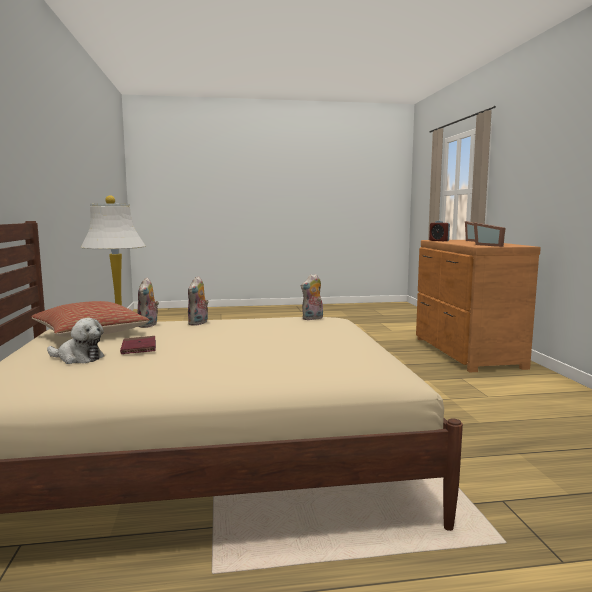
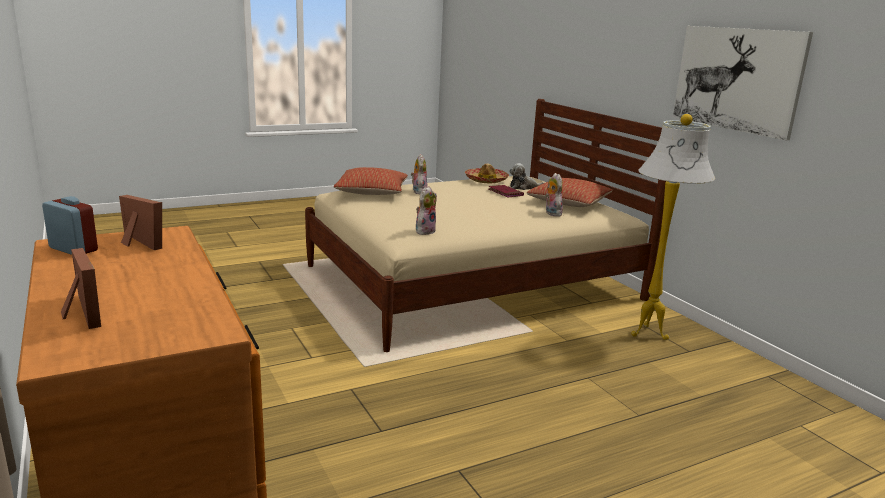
camera: 160 degrees right, 10 degrees up
(39, 166) = (737, 79): none -> picture
(104, 375) = (486, 180): none -> hat
(198, 323) = (517, 218): plush toy -> plush toy (418, 192)
(343, 362) = (372, 192): none -> pillow
(439, 240) = (201, 313): alarm clock -> alarm clock (73, 249)

